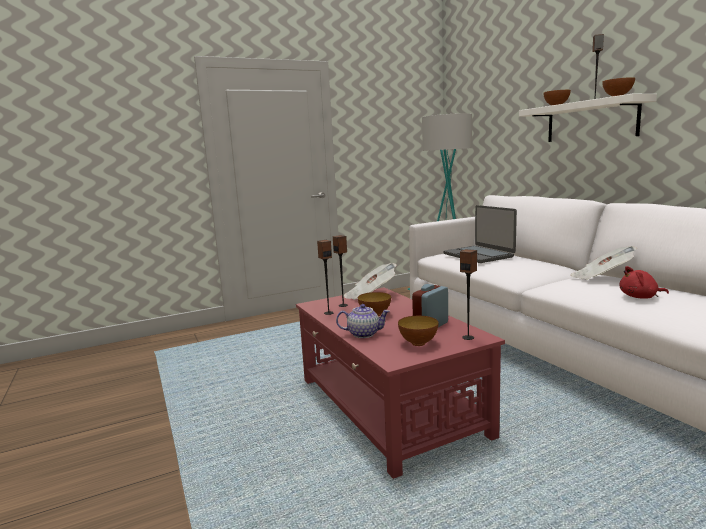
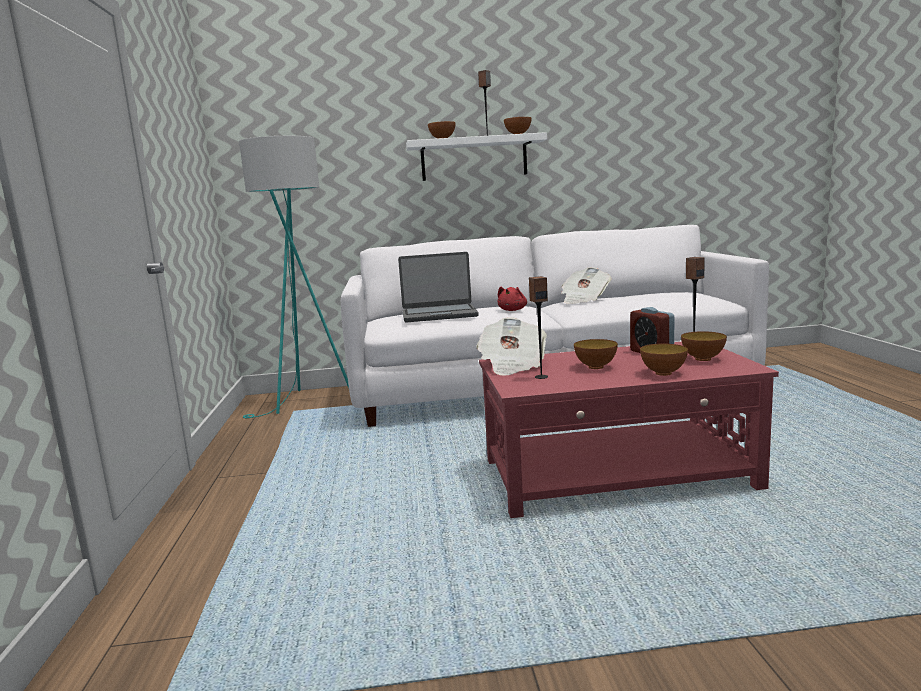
camera: 70 degrees left, 0 degrees up
(328, 313) = (568, 383): speaker -> none
(364, 334) = (663, 373): teapot -> bowl
(640, 297) = (648, 299): red plush toy -> red plush toy (513, 310)

